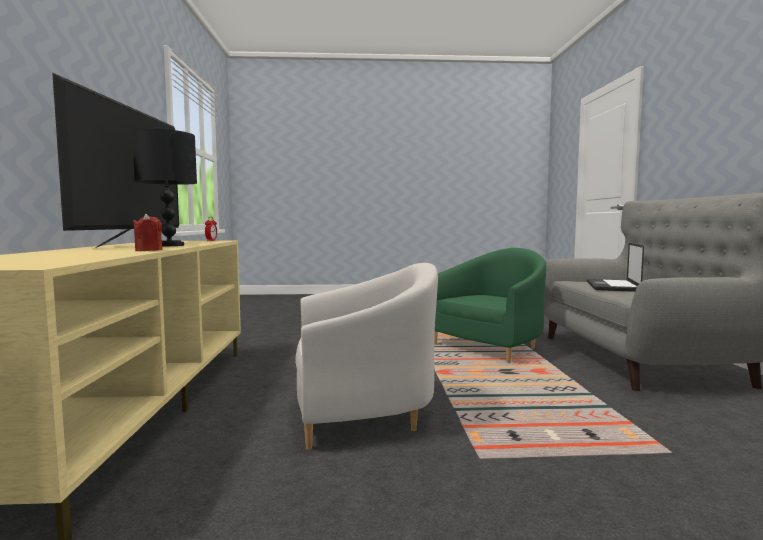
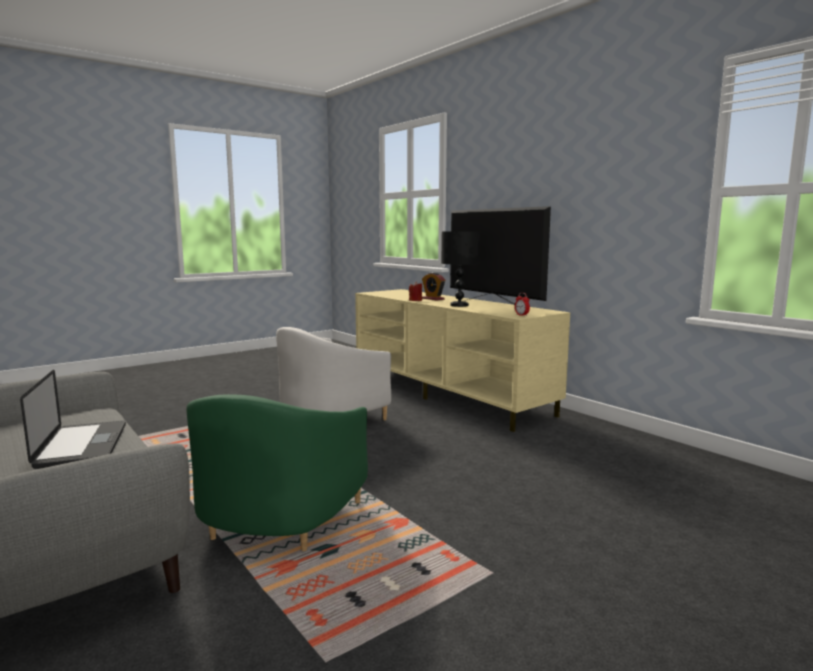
camera: 145 degrees right, 5 degrees up
(107, 250) = (433, 299): none -> alarm clock

